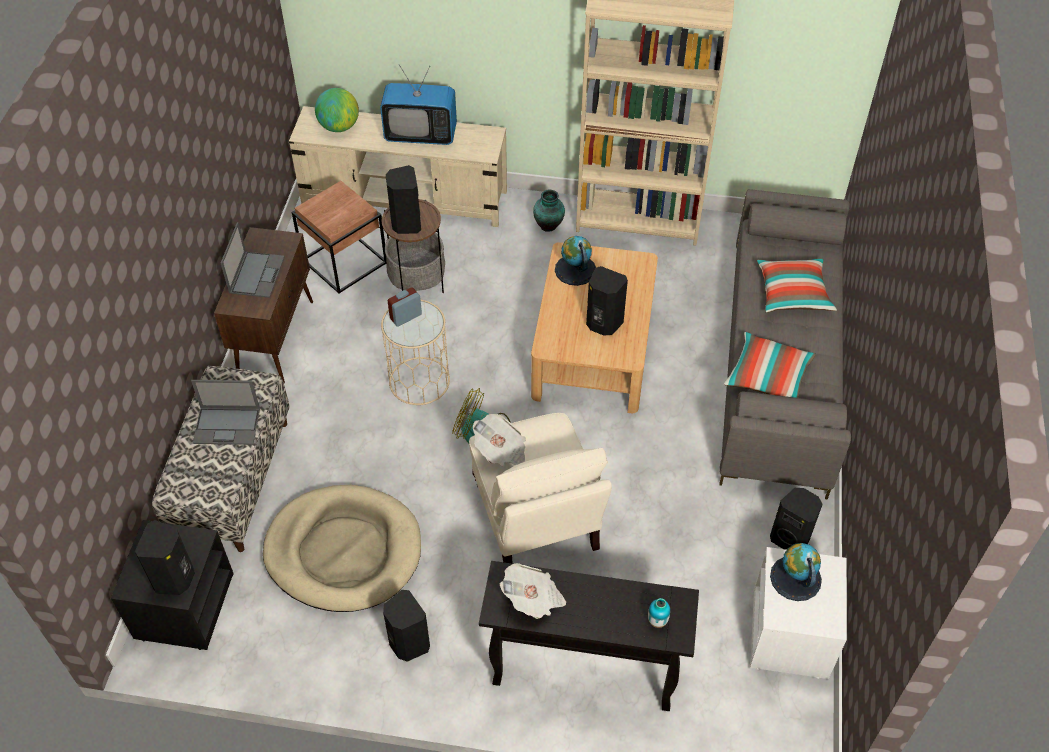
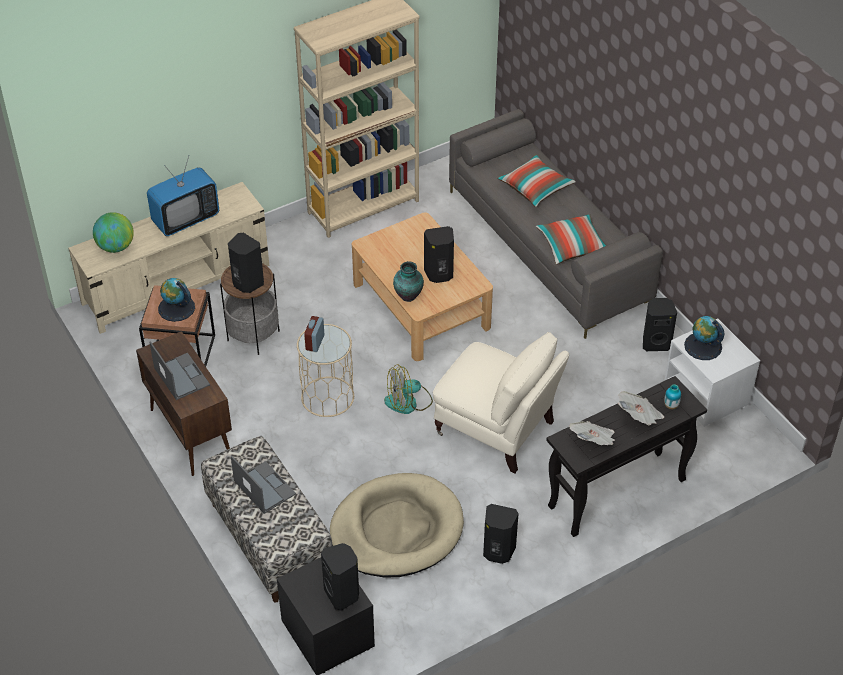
camera: 40 degrees left, 5 degrees down
(228, 425) = (264, 487): laptop -> laptop turned 90 degrees counterclockwise
(501, 450) = (466, 384): newspaper -> newspaper (639, 417)
(549, 225) = (304, 244): vase -> vase (408, 295)
(575, 270) = (384, 252): globe -> globe (176, 308)

